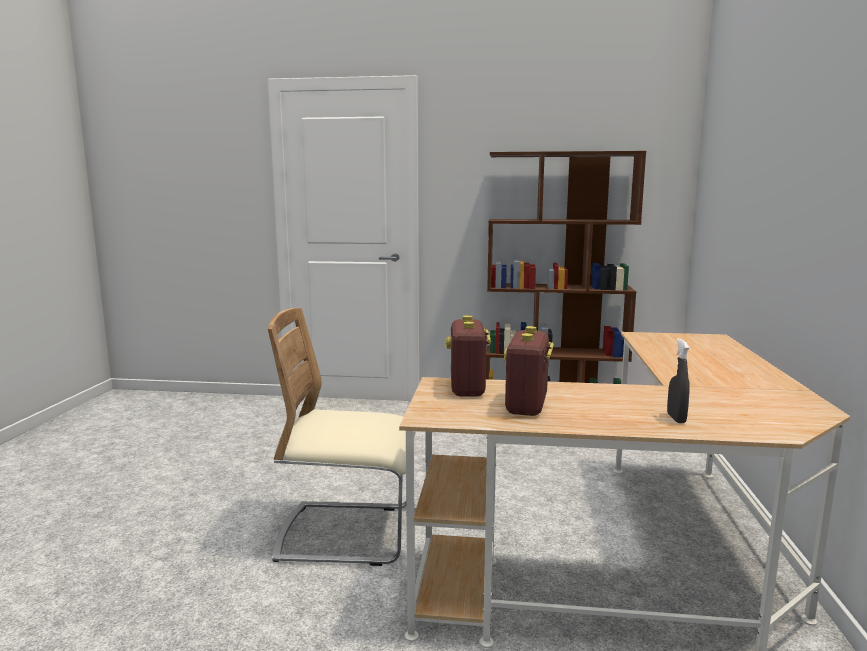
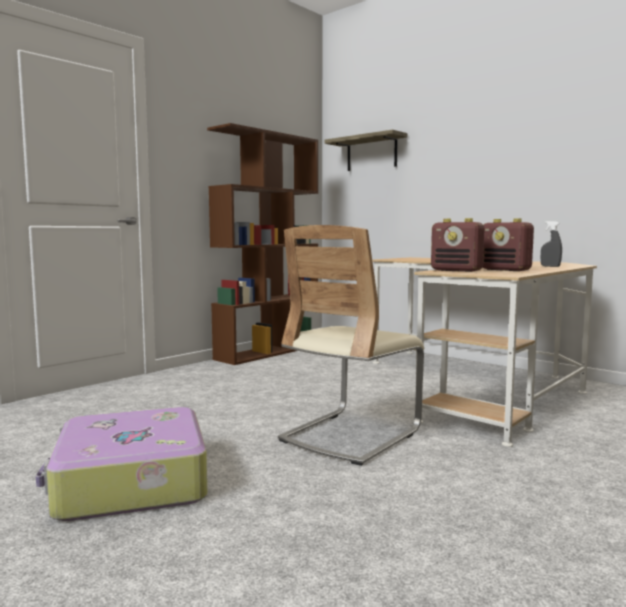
camera: 55 degrees left, 5 degrees down
(178, 487) = (130, 483): none -> suitcase
(725, 165) = (371, 153): none -> shelf

